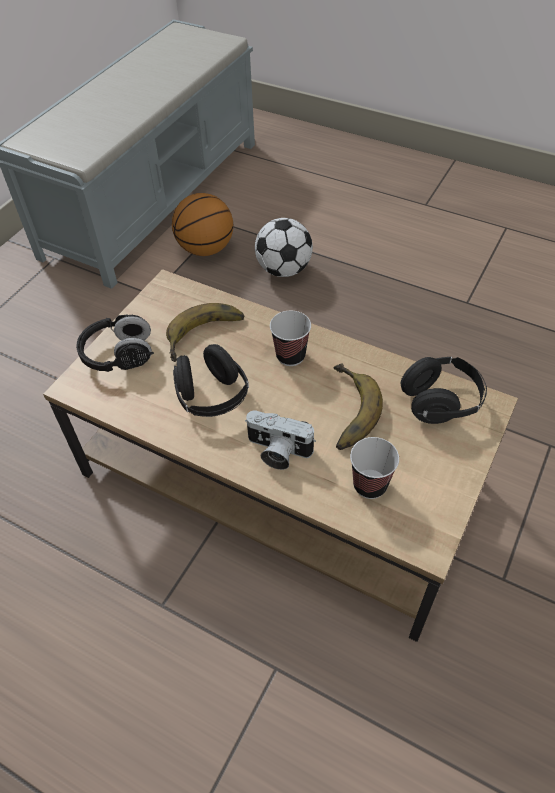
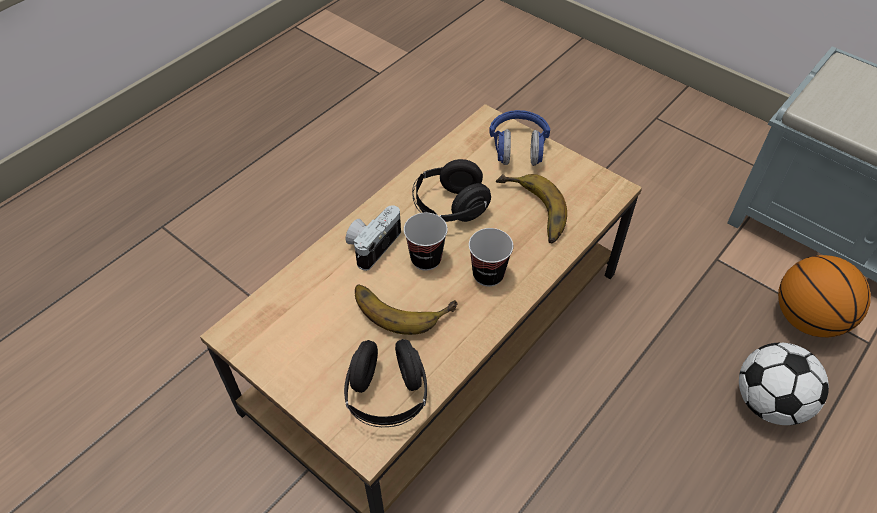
camera: 100 degrees right, 0 degrees up
(119, 356) = (518, 149): black headphones -> blue headphones
(370, 485) = (311, 305): cup -> cup (426, 259)

